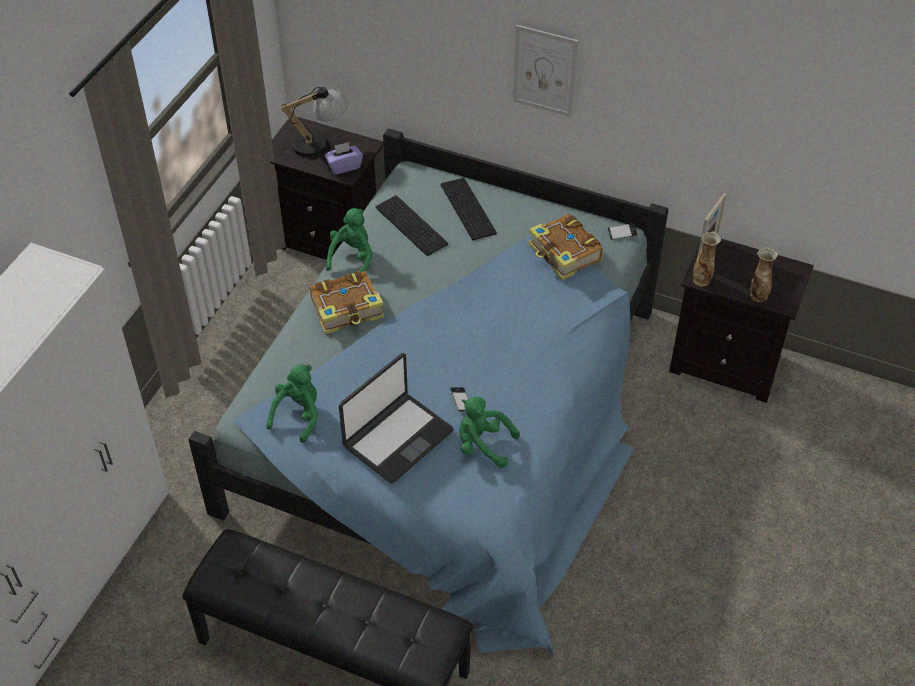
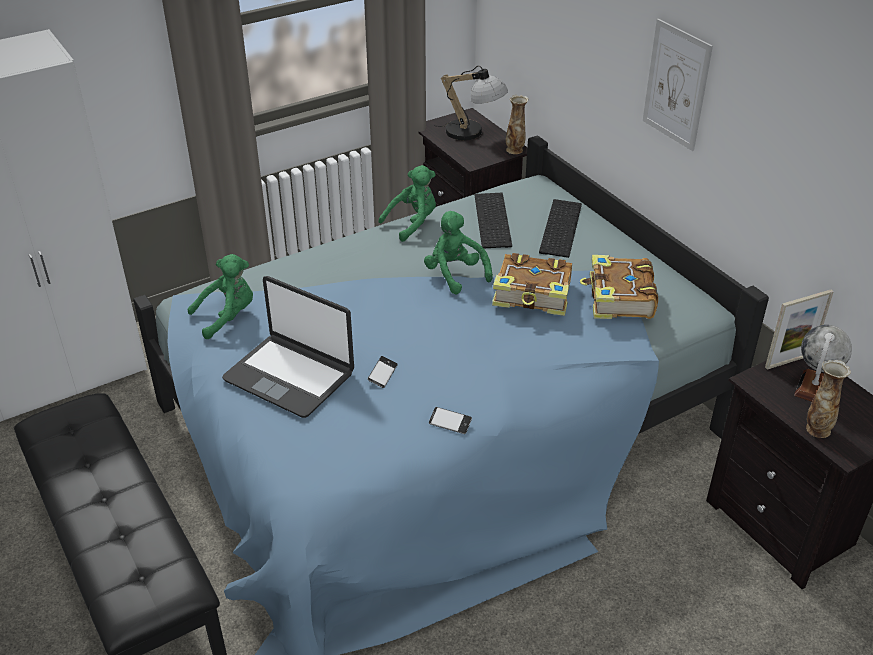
camera: 35 degrees right, 10 degrees down
(344, 166) = (477, 155): purple tissue box -> none
(348, 310) = (365, 259): book -> book (533, 295)
(397, 438) = (290, 376): laptop -> laptop turned 45 degrees clockwise
(483, 445) = (363, 422): green plush toy -> green plush toy (455, 274)
(622, 233) = (705, 308): phone -> phone (450, 423)
(702, 280) = (758, 384): vase -> vase (515, 150)
(734, 265) = (813, 387): none -> globe

